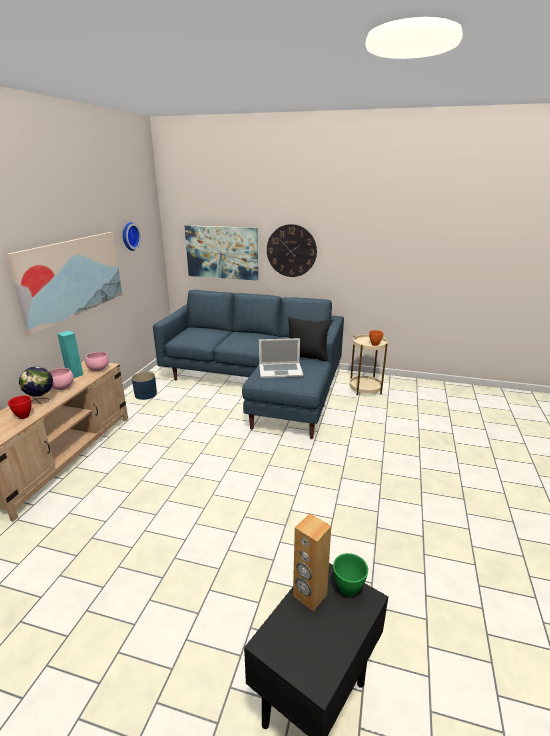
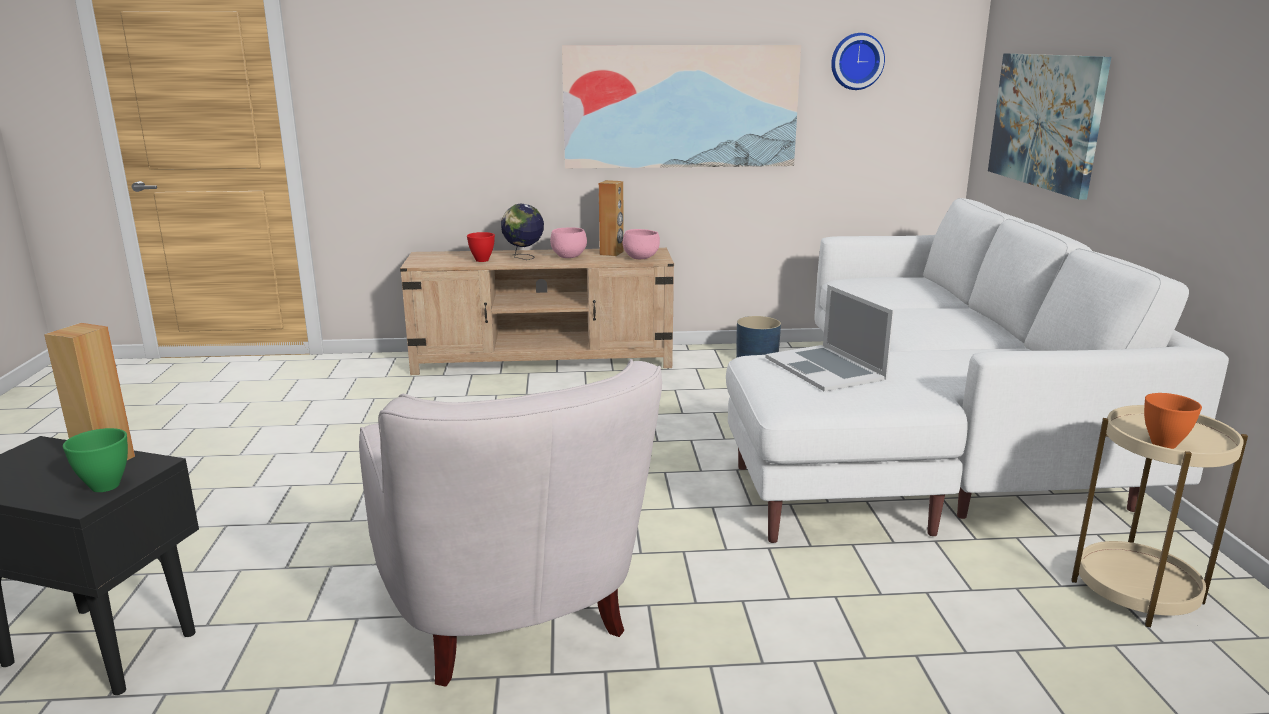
camera: 70 degrees right, 5 degrees down
(75, 375) = (612, 253): turquoise speaker -> brown speaker
(258, 384) = (932, 440): blue sofa -> white sofa
(291, 251) = (1161, 124): wall clock -> none
(307, 357) = (939, 383): black pillow -> none
(337, 516) = (511, 616): none -> white armchair

